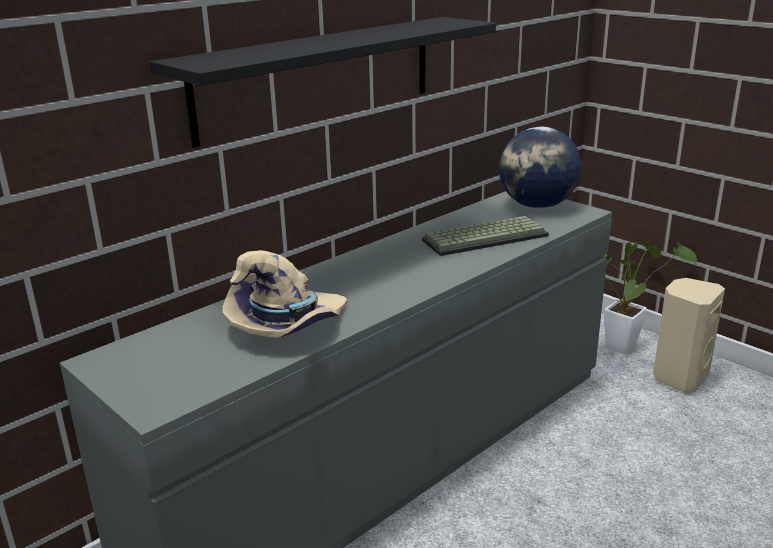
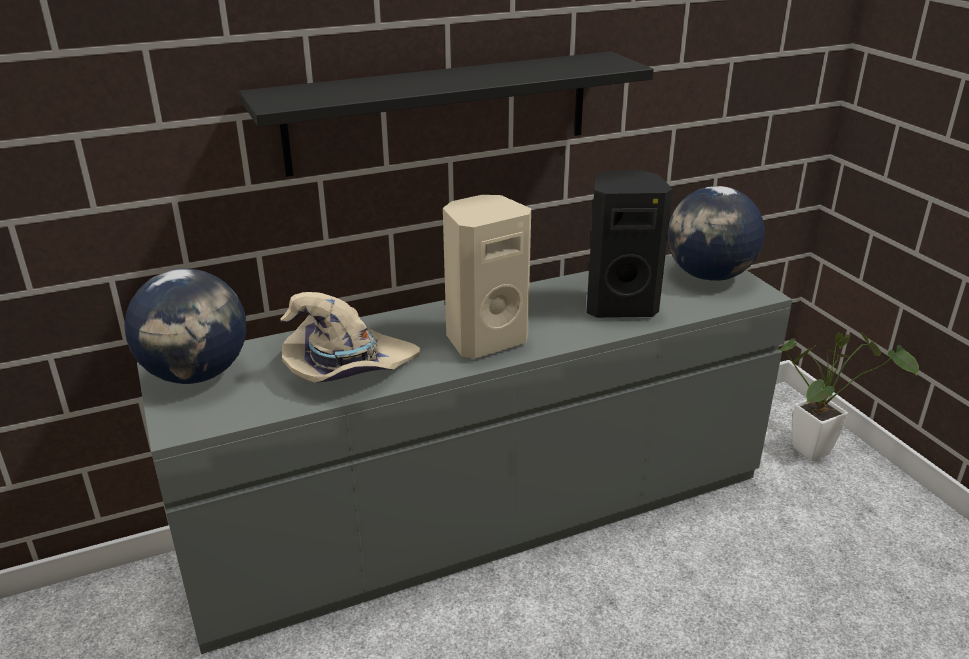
camera: 20 degrees right, 5 degrees up
(136, 359) = (197, 374): none -> globe
(485, 237) = (619, 305): keyboard -> black speaker
(679, 377) = (861, 504): beige speaker -> beige speaker (484, 339)

